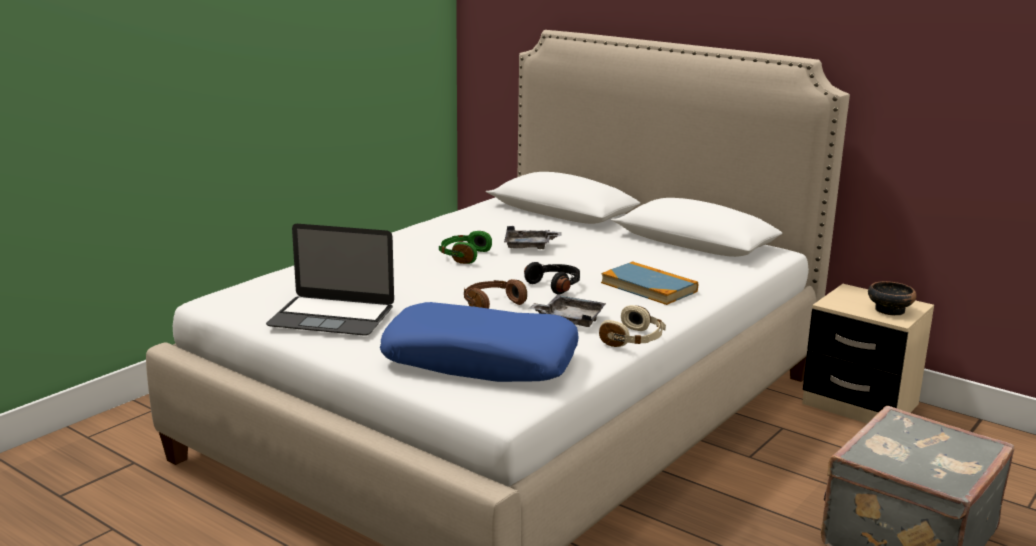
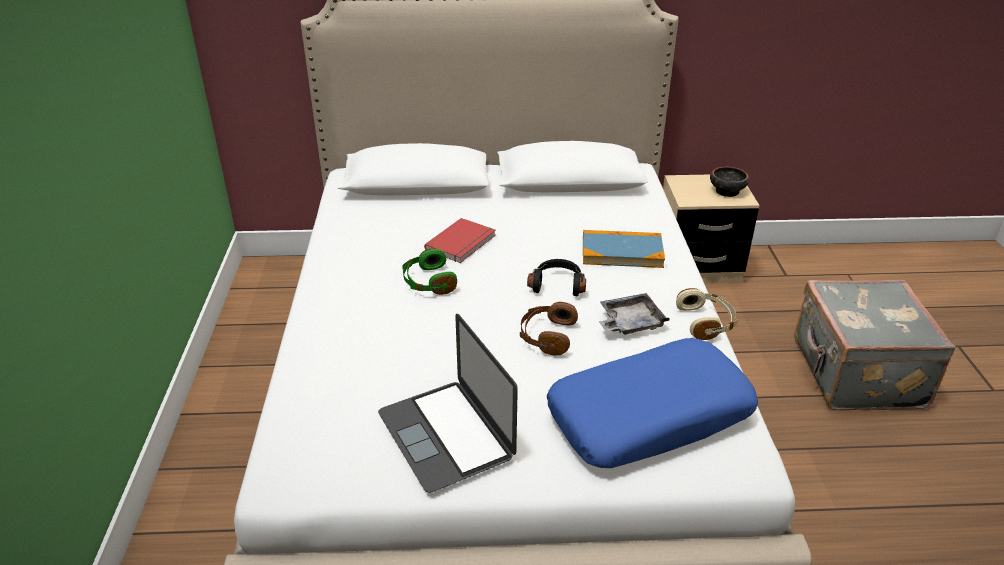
camera: 40 degrees left, 15 degrees up
(332, 316) = (446, 434): laptop -> laptop turned 90 degrees clockwise
(530, 246) = (462, 243): grey tray -> red book

